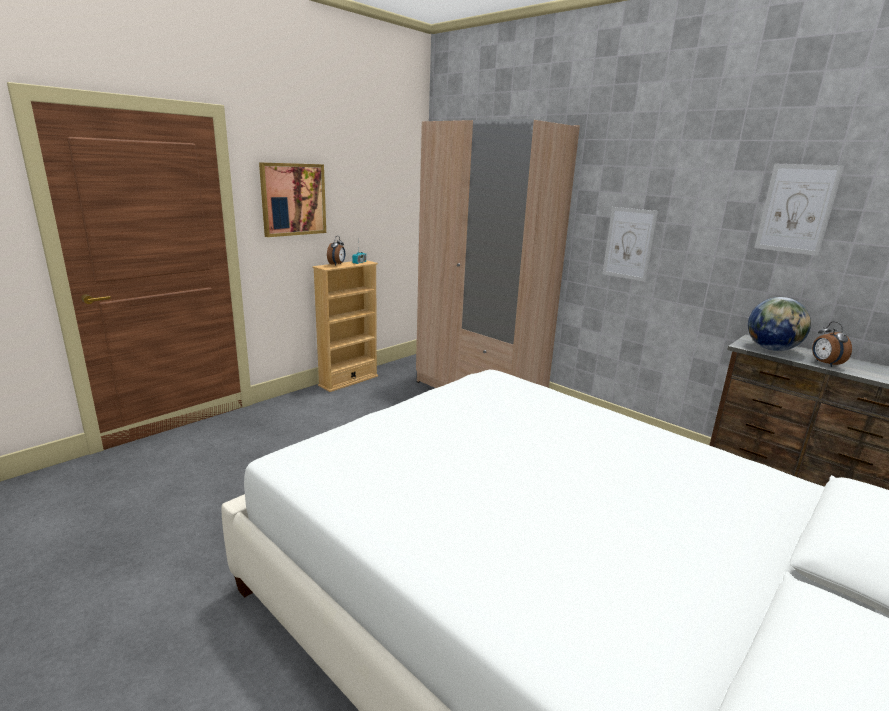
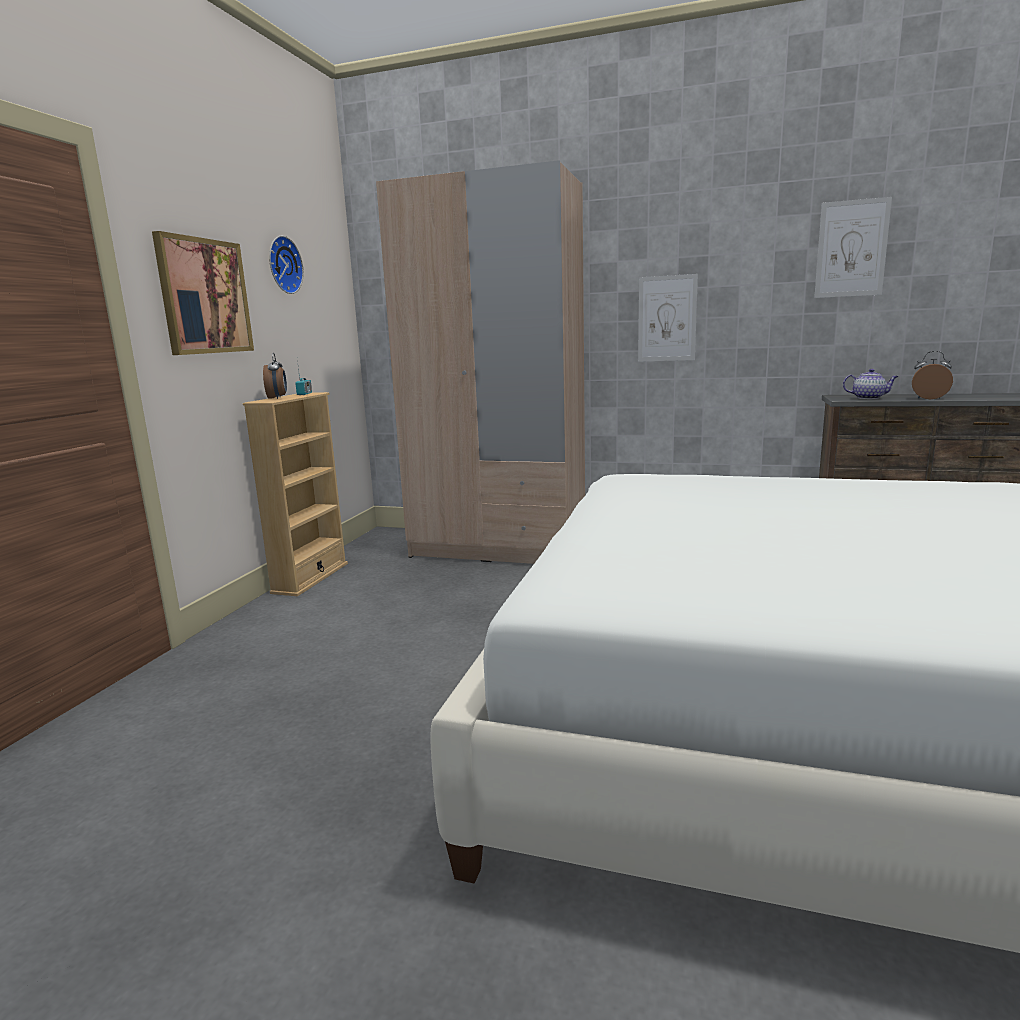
camera: 25 degrees left, 5 degrees down
(361, 174) = (282, 265): none -> wall clock
(771, 349) = (869, 398): globe -> teapot
(825, 364) = (929, 398): alarm clock -> alarm clock turned 150 degrees clockwise

